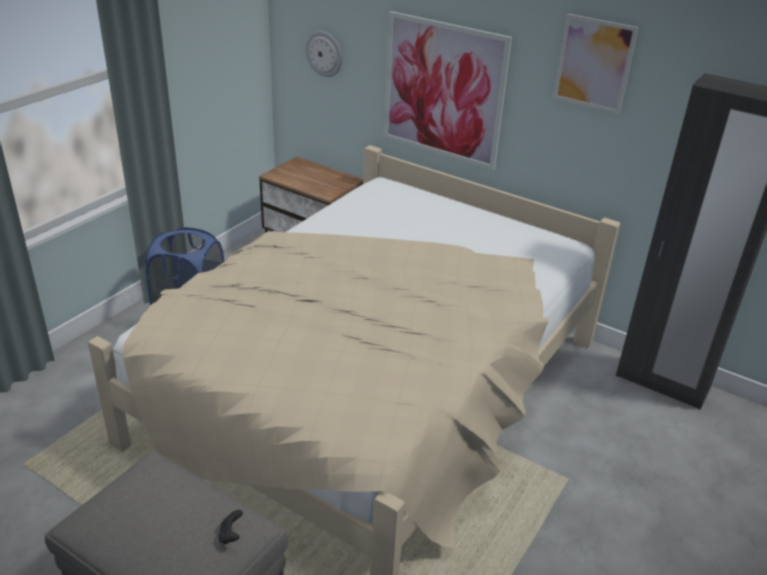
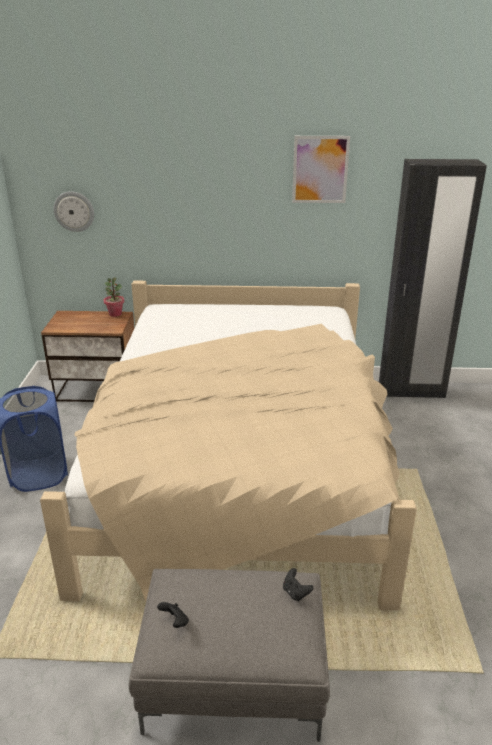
camera: 30 degrees left, 5 degrees down
(108, 505) = (175, 622): none -> black game controller
(345, 177) = (115, 314): none -> potted plant
(443, 90) = (196, 218): picture -> none

